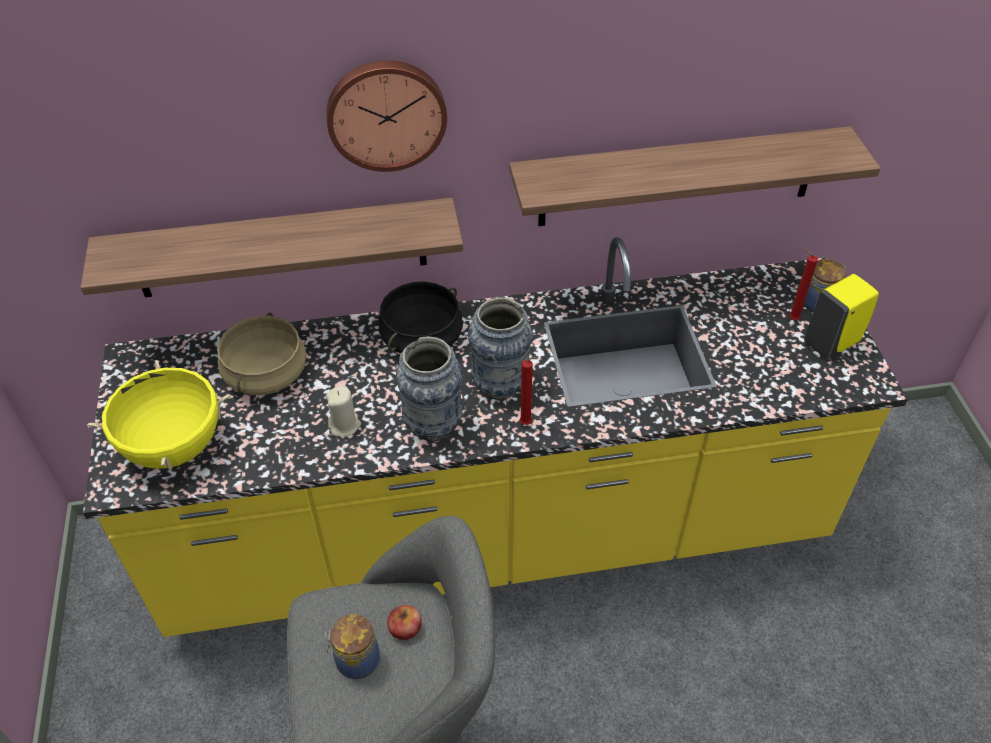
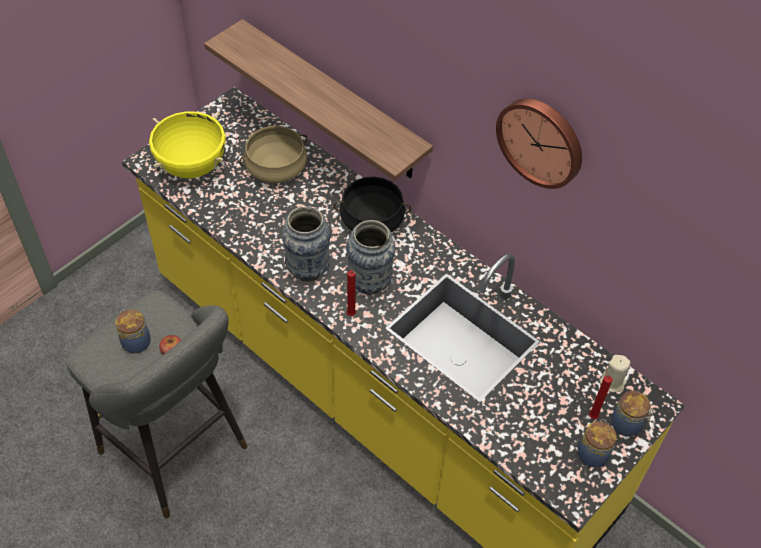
camera: 50 degrees right, 5 degrees up
(345, 425) = (271, 228): beige candle -> beige candle (612, 382)
(386, 113) = (403, 61): wall clock -> wall clock (541, 141)
(677, 177) = (583, 249): shelf -> none
(832, 342) = (593, 453): yellow soap dispenser -> jar

